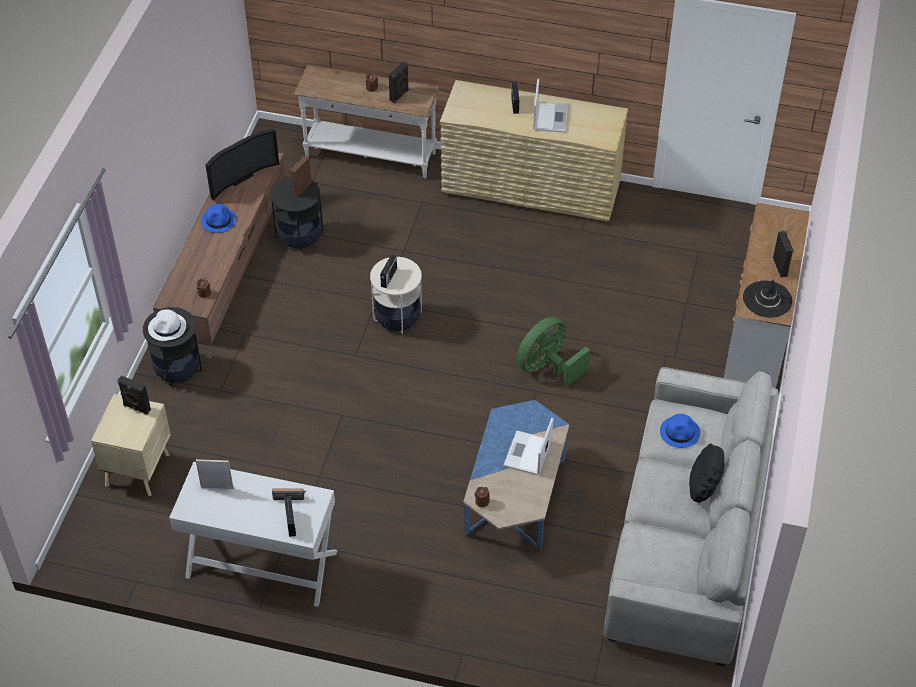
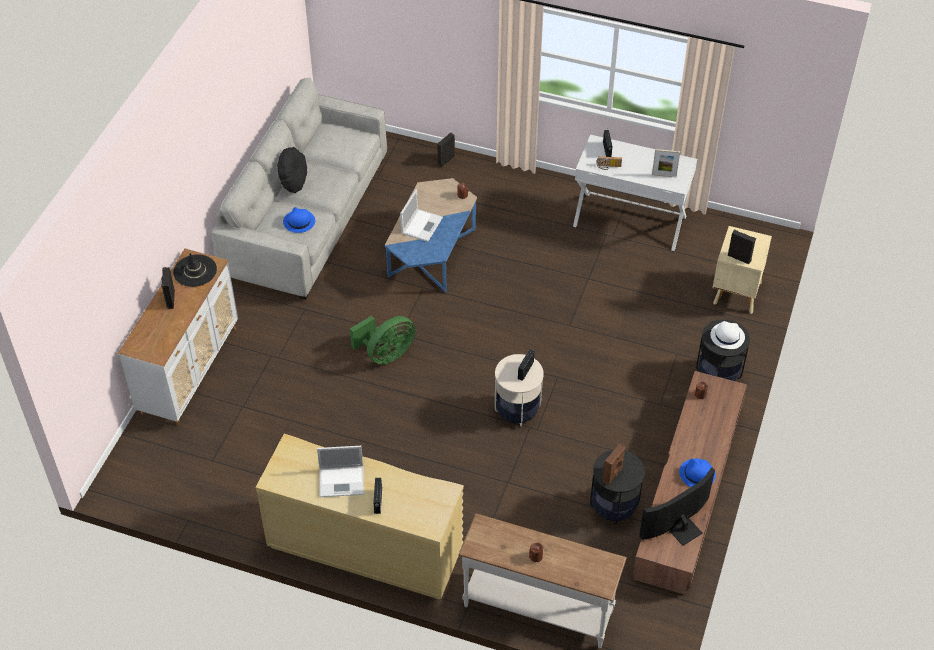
camera: 175 degrees left, 0 degrees up
(399, 95) = (504, 543): black speaker -> black speaker (445, 160)
(550, 117) = (342, 481): laptop -> laptop turned 105 degrees counterclockwise

